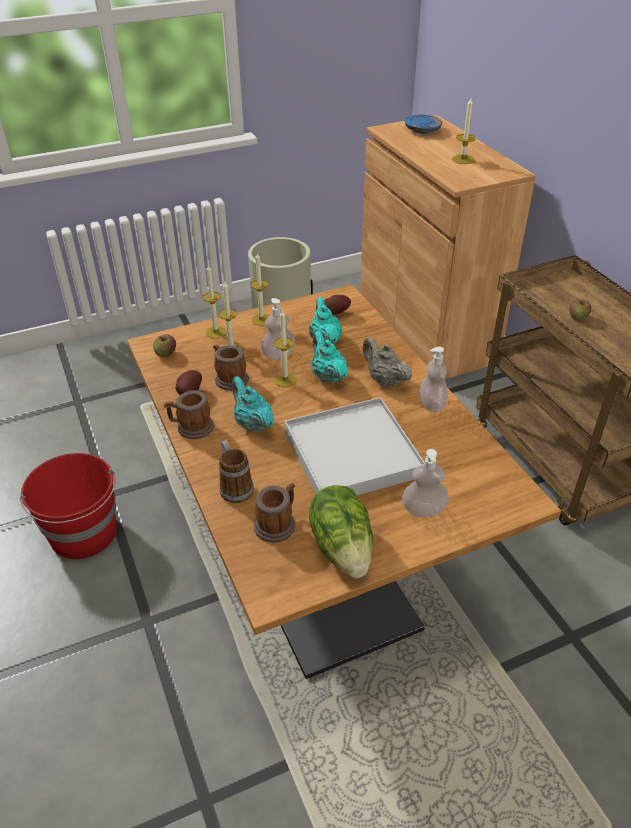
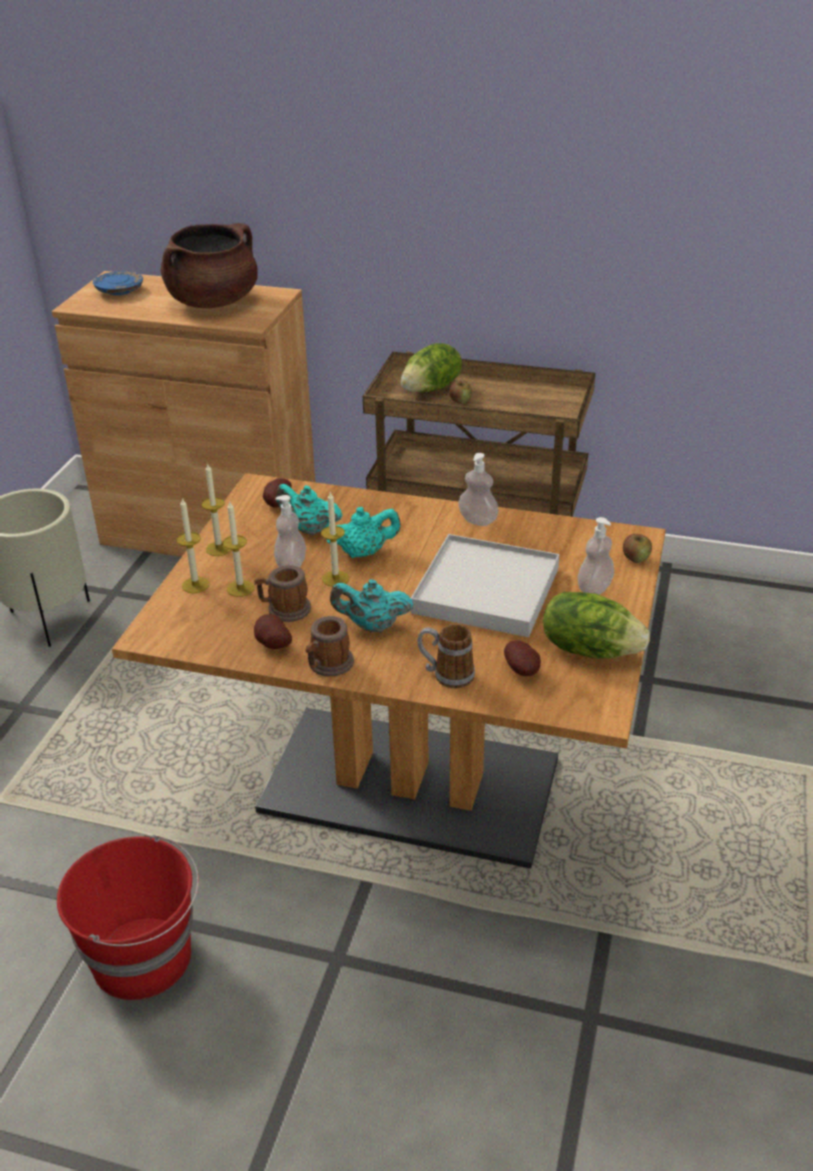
camera: 50 degrees left, 5 degrees down
(166, 354) = (182, 632): apple -> apple (636, 558)
(277, 523) = (523, 671): mug -> potato
(327, 376) = (364, 553): turquoise teapot -> turquoise teapot turned 150 degrees clockwise
(384, 380) = (413, 527): beige teapot -> none
(463, 159) = (213, 302): candle -> brown cooking pot
(571, 297) = (432, 389): none -> lettuce

